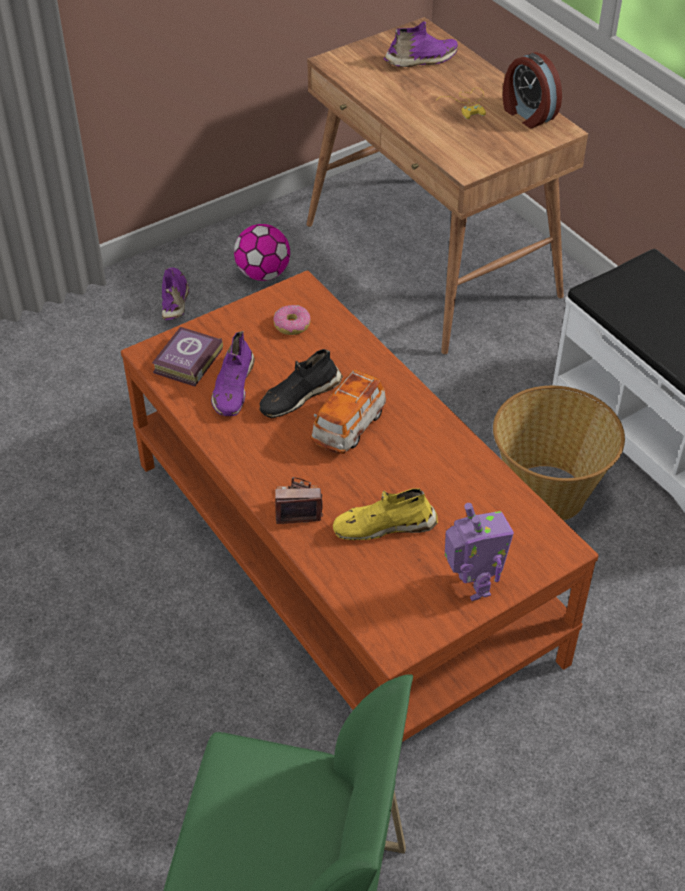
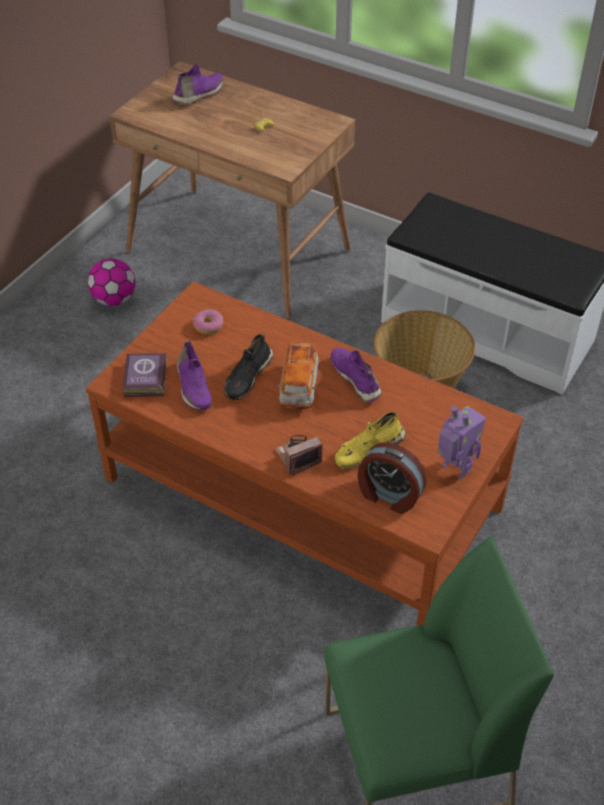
camera: 25 degrees left, 0 degrees up
(175, 299) = (54, 341): purple shoe -> purple shoe (356, 379)
(527, 114) = (303, 116): alarm clock -> alarm clock (389, 495)

